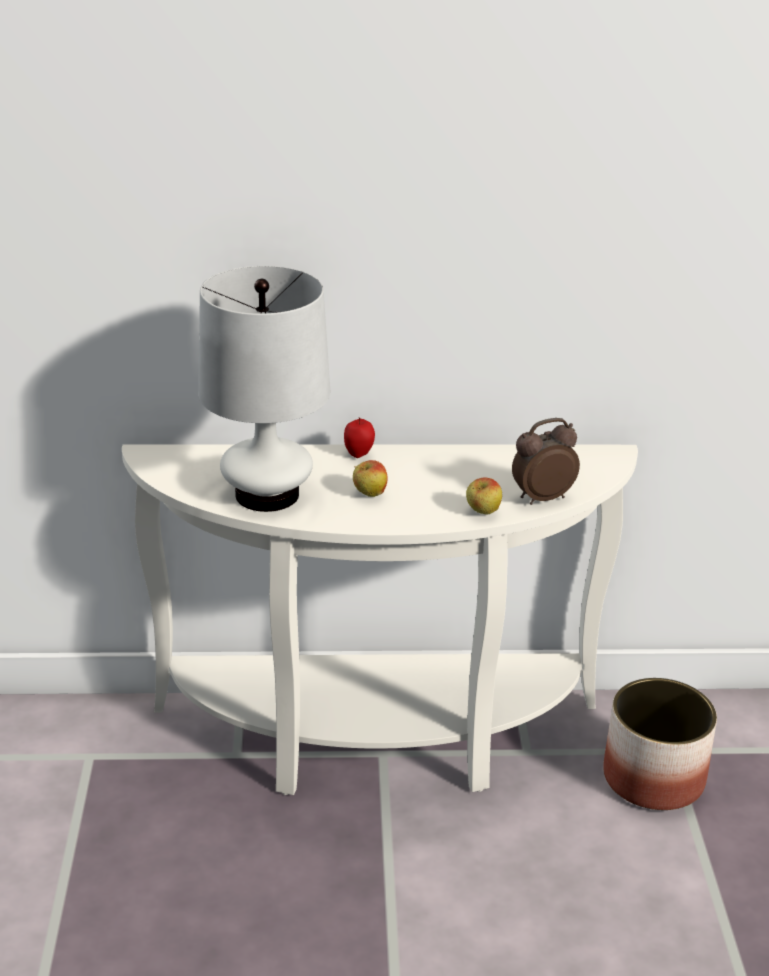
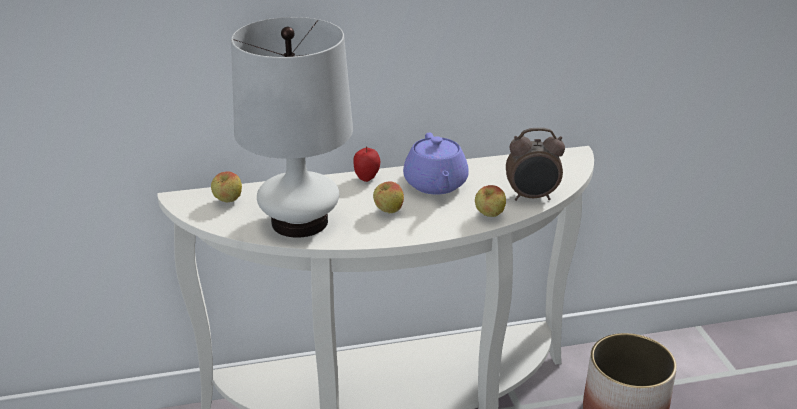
camera: 10 degrees left, 0 degrees up
(196, 462) = (228, 201): none -> apple
(435, 470) = (435, 184): none -> purple teapot
(541, 497) = (532, 197): alarm clock -> alarm clock turned 150 degrees counterclockwise

